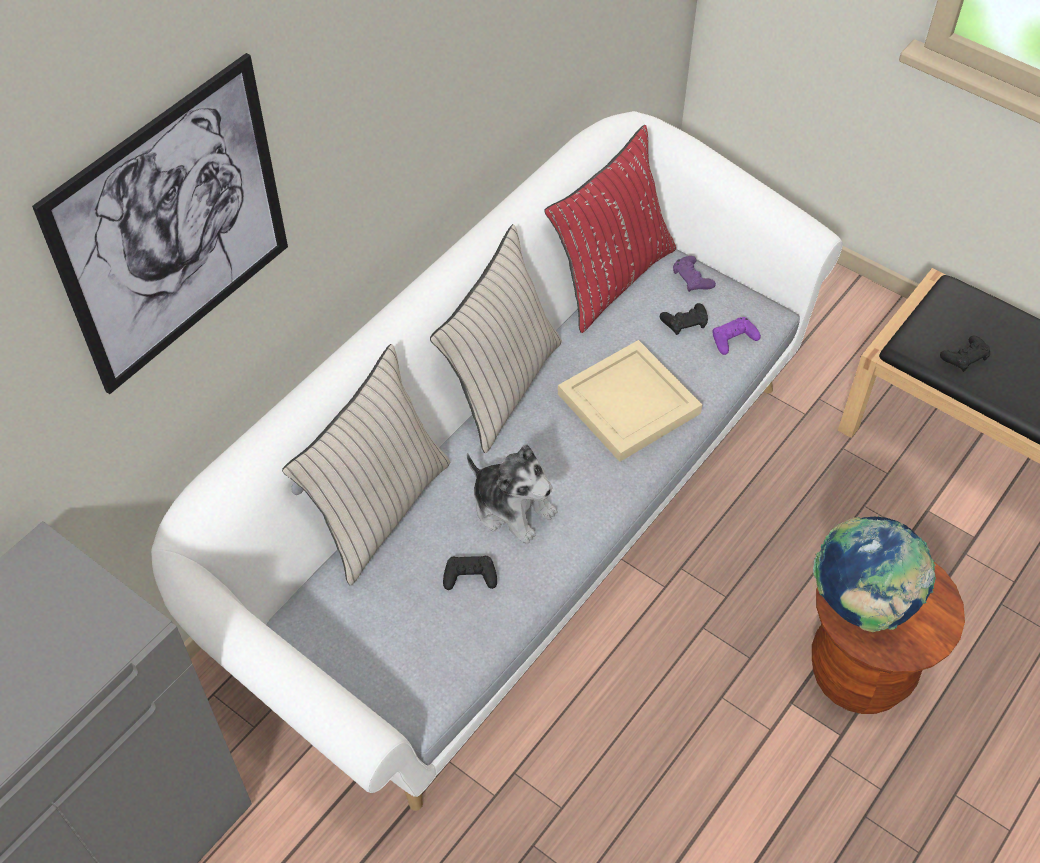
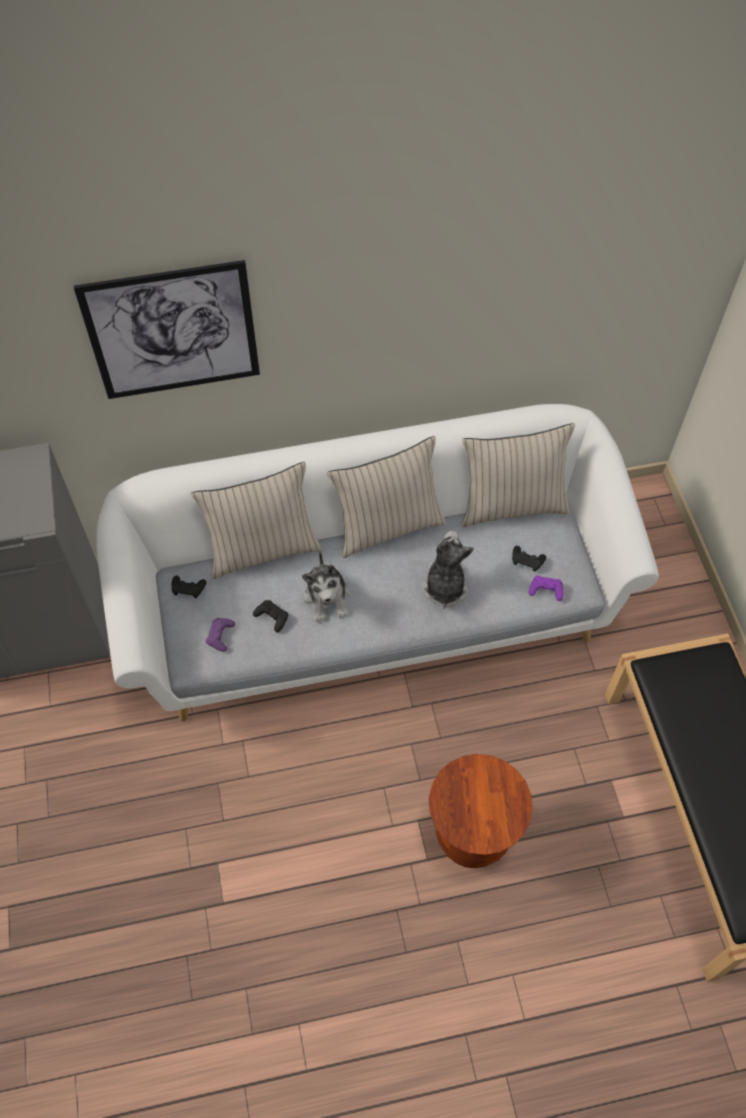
camera: 40 degrees right, 5 degrees up
(609, 278) = (511, 505): red pillow -> beige pillow
(628, 405) = (444, 586): beige tray -> plush toy
(692, 278) = (560, 537): purple game controller -> purple game controller (220, 636)
(862, 603) = (465, 790): globe -> none
(965, 357) = (679, 700): black game controller -> black game controller (188, 588)

